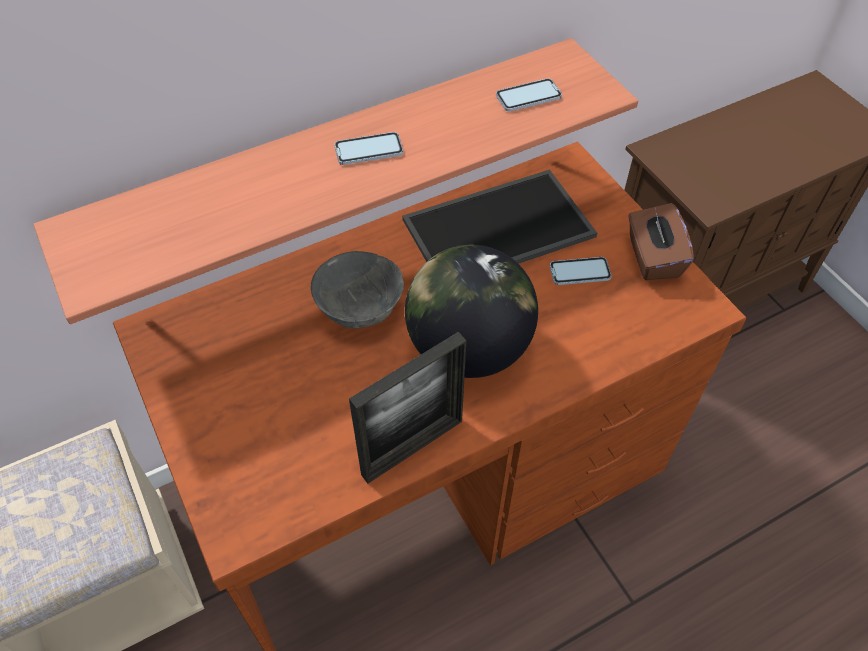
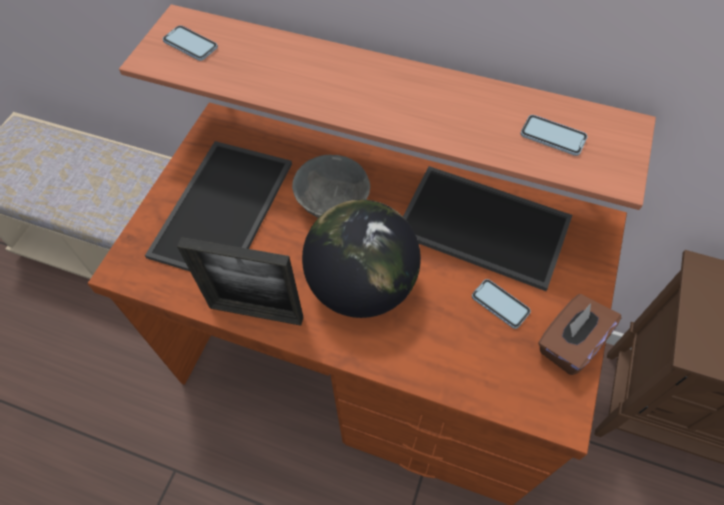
camera: 50 degrees right, 5 degrees up
(259, 397) = (221, 207): none -> tray
(369, 150) = (390, 93): phone -> phone (190, 44)

